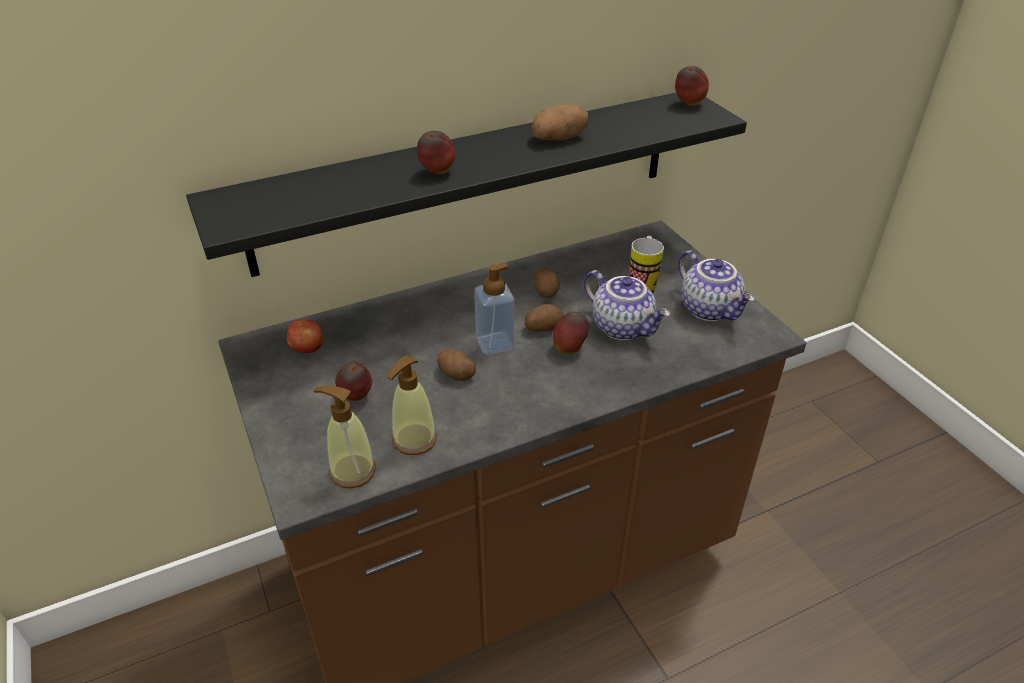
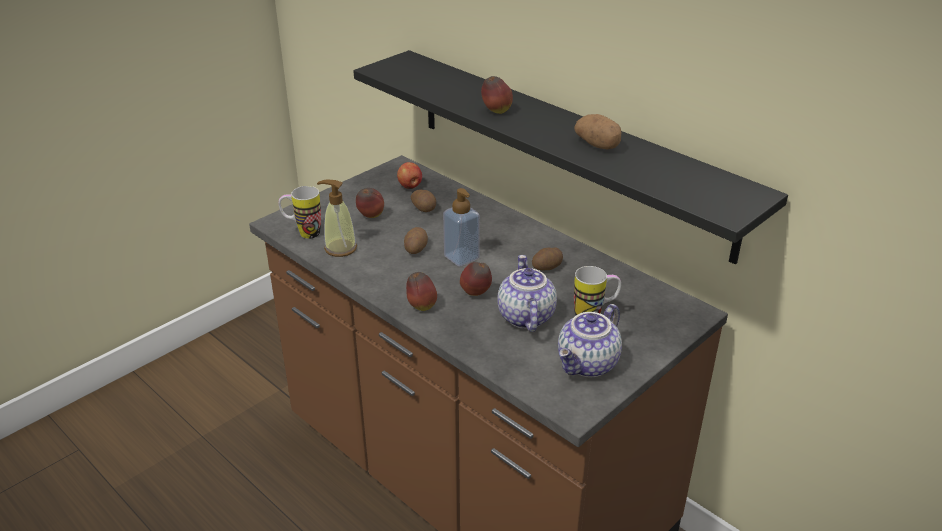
camera: 70 degrees right, 5 degrees down
(352, 471) = (303, 233): soap dispenser -> mug
(543, 327) = (497, 275): potato -> potato (424, 208)
(623, 327) = (524, 316): teapot -> teapot turned 150 degrees clockwise
(688, 104) = (741, 195): apple -> apple (421, 306)

